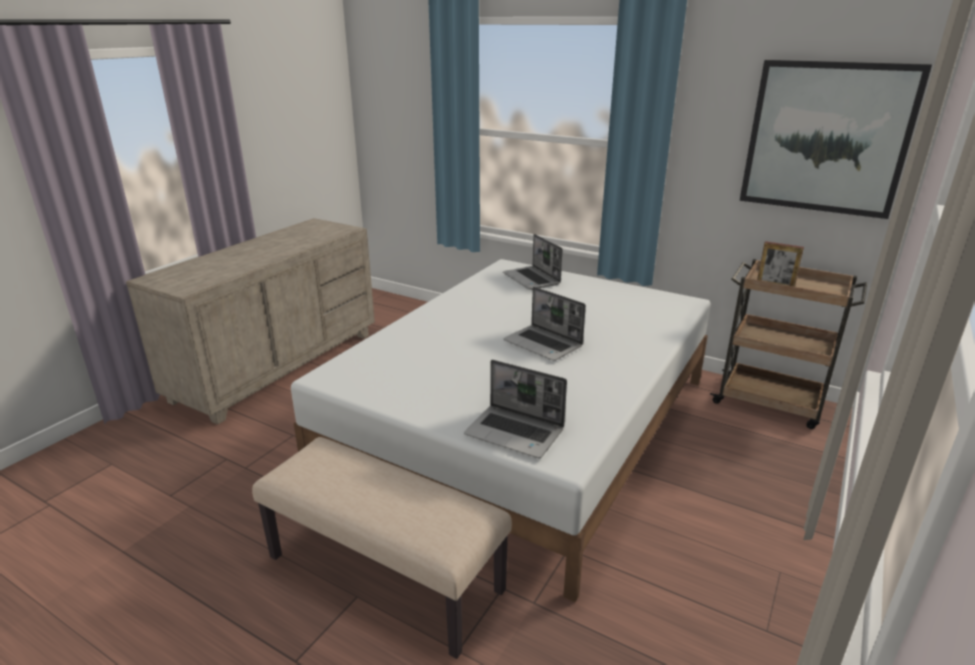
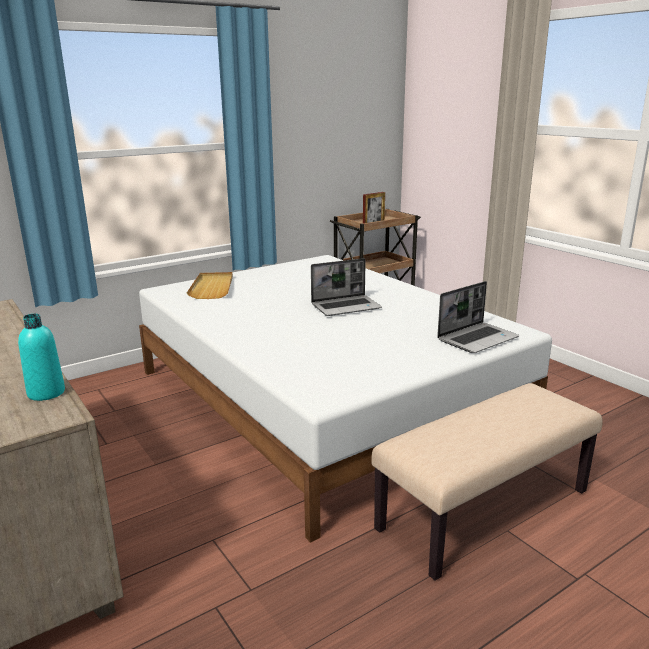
camera: 65 degrees left, 5 degrees down
(216, 279) = (46, 393): none -> turquoise bottle
(532, 279) = (212, 287): laptop -> beige tray
(826, 138) = (357, 119): picture -> none

